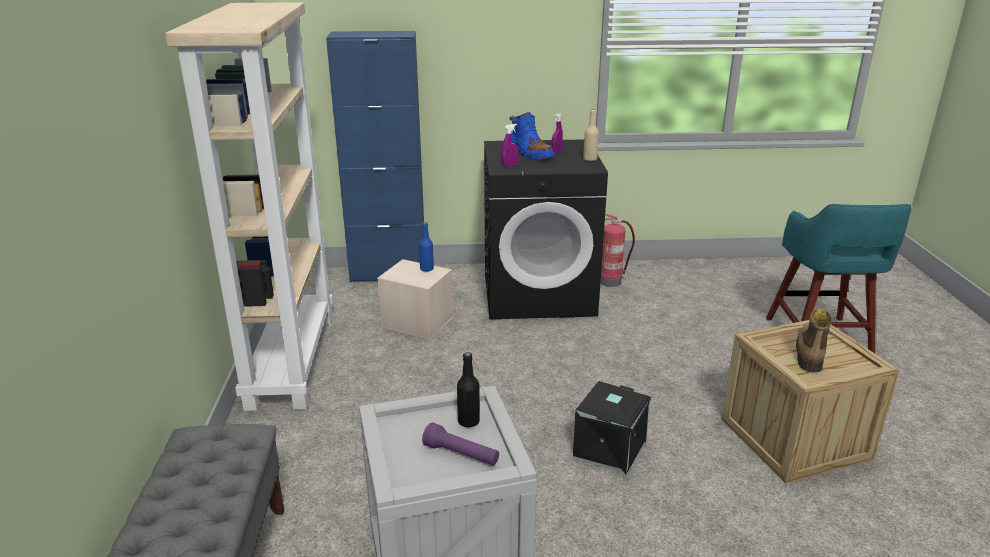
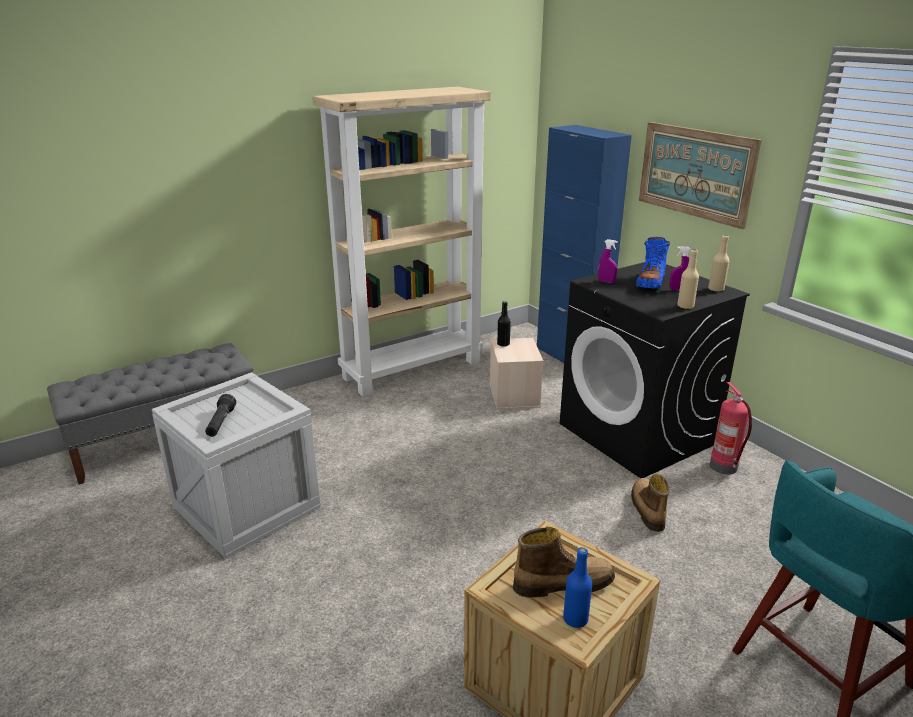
camera: 60 degrees right, 0 degrees up
(427, 269) = (529, 351): blue bottle -> blue bottle (575, 619)
(461, 455) = (221, 423): purple flashlight -> black flashlight
(468, 421) = (262, 415): black bottle -> black bottle (503, 344)
(496, 53) = (695, 172): none -> picture
(570, 144) = (716, 289): none -> beige bottle
(608, 448) = (427, 547): black storage box -> none
(635, 329) = (646, 509): none -> boot

